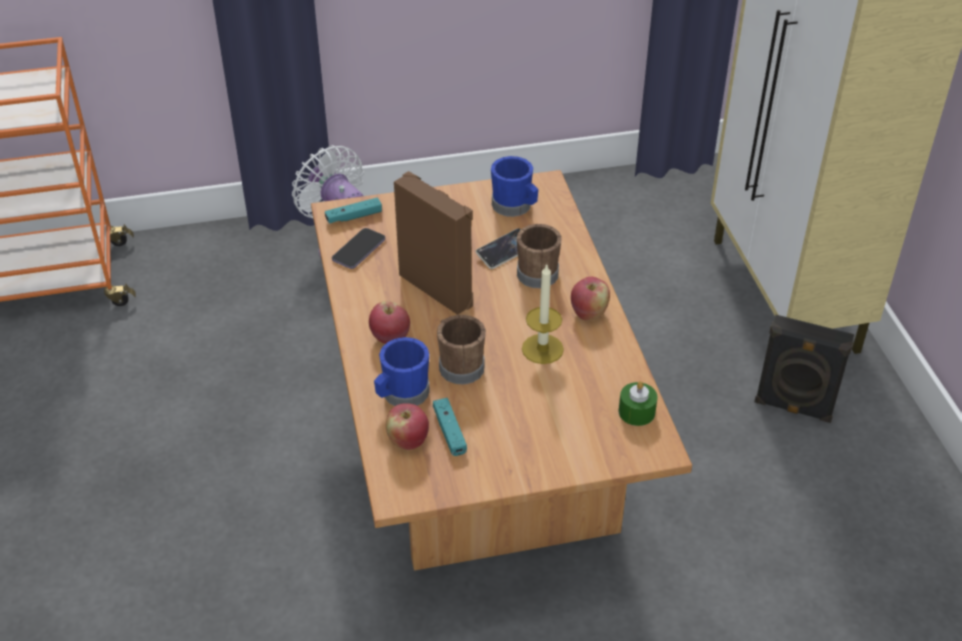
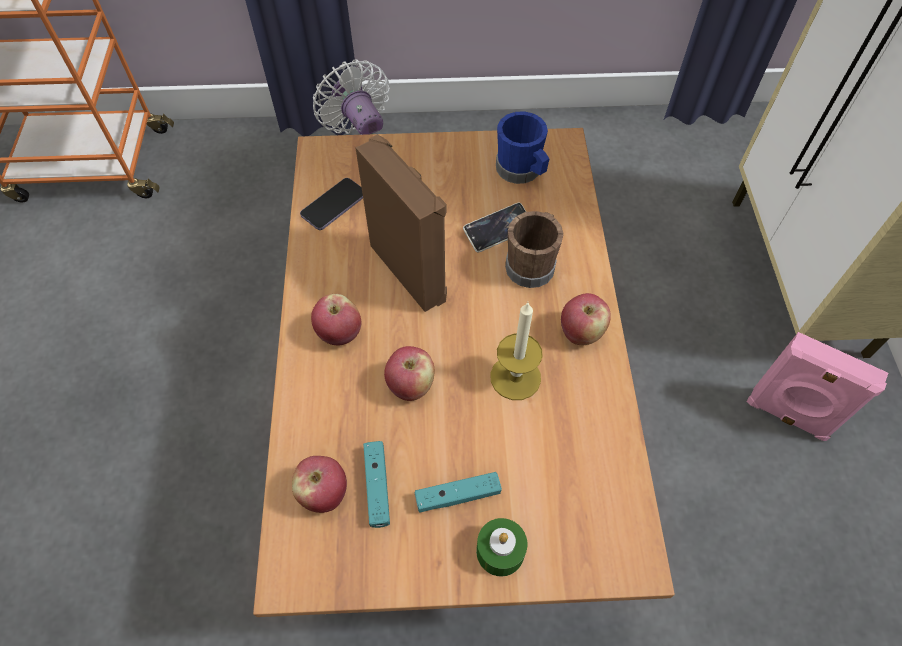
camera: 10 degrees right, 15 degrees up
(354, 216) = (339, 160): turquoise game controller -> turquoise game controller (457, 495)
(401, 395) = (333, 420): blue mug -> none
(459, 365) = (410, 386): brown mug -> apple
(636, 412) = (615, 495): green candle -> green candle (500, 551)
(793, 408) = (787, 416): black speaker -> pink speaker

